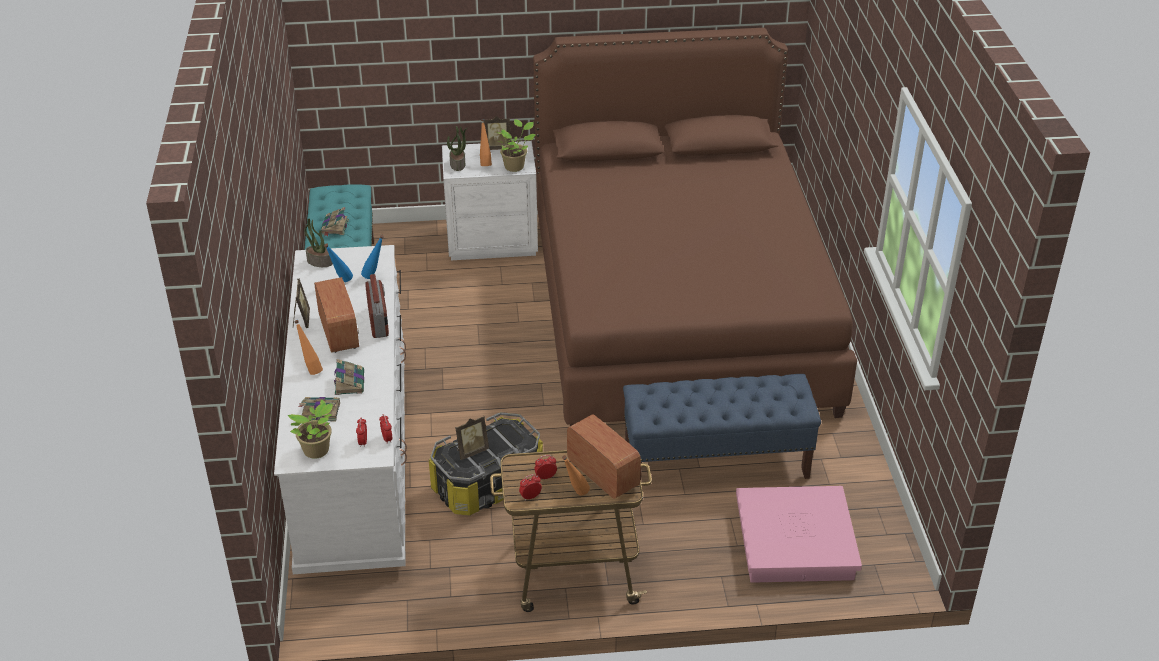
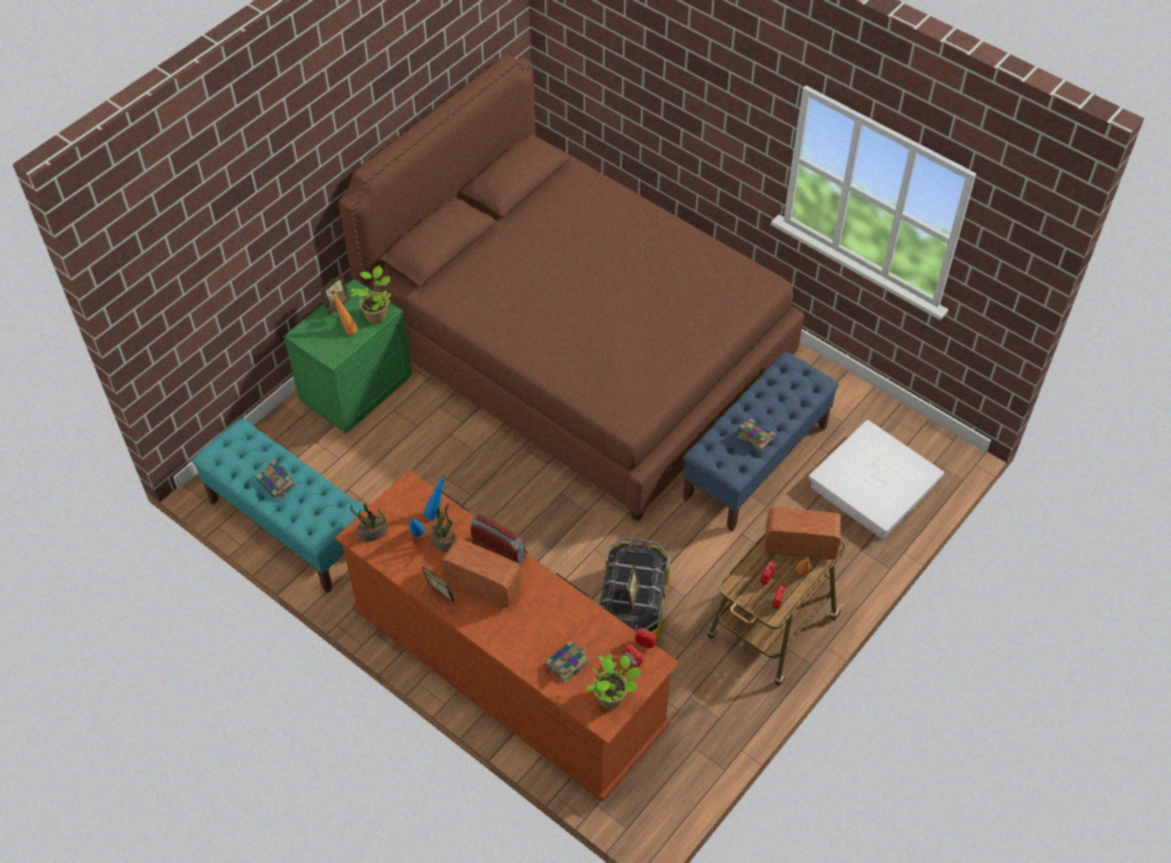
camera: 45 degrees left, 15 degrees up
(311, 369) = (508, 635): orange bottle -> none
(349, 382) = (552, 621): book -> book (755, 436)
(355, 457) = (509, 670): white dresser -> brown dresser
(458, 164) = (325, 346): potted plant -> potted plant (444, 542)
(492, 241) = (355, 389): white nightstand -> green nightstand
(794, 542) = (873, 486): pink storage box -> white storage box

